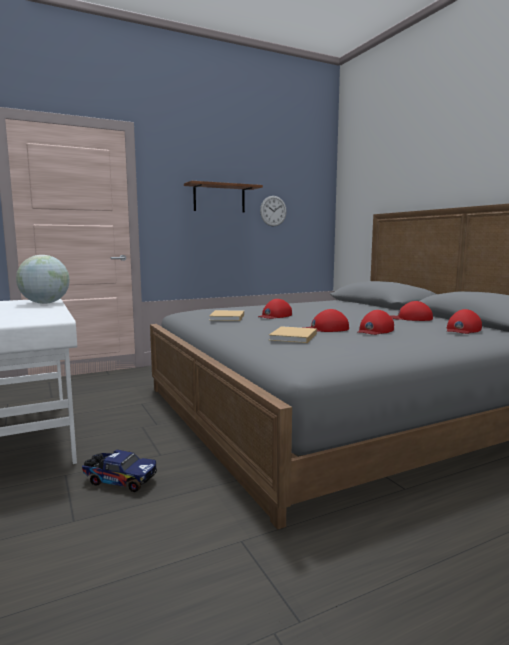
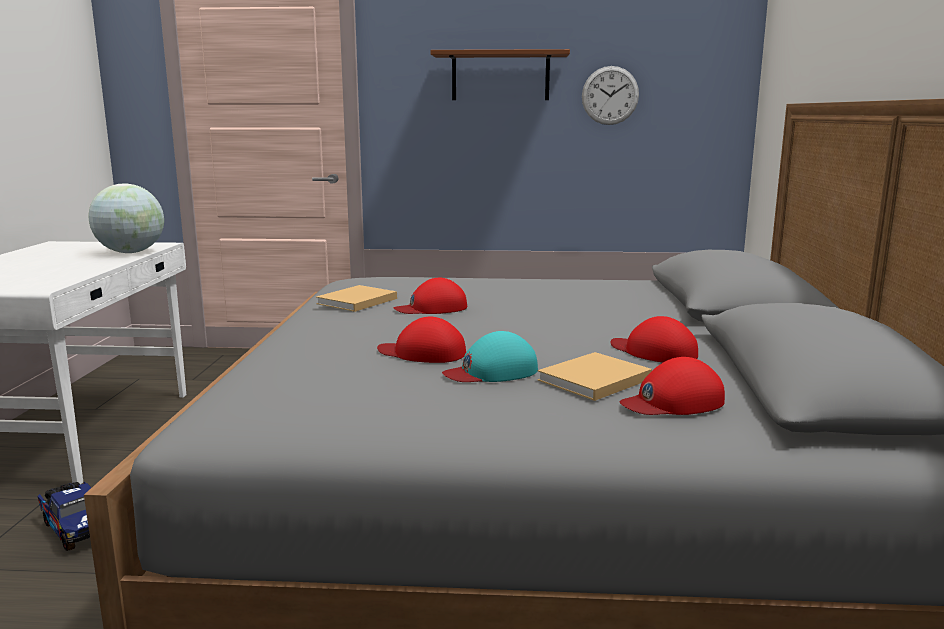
camera: 30 degrees right, 5 degrees up
(293, 337) = (323, 362): beige book -> beige book (592, 380)
(374, 330) = (492, 372): red cap -> turquoise cap

